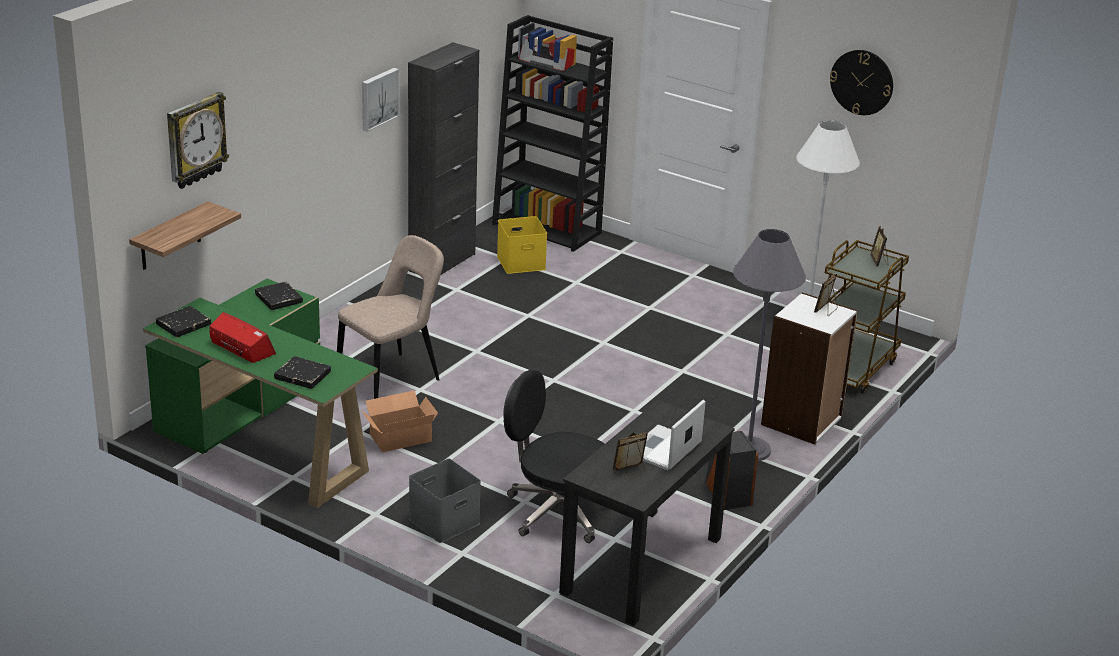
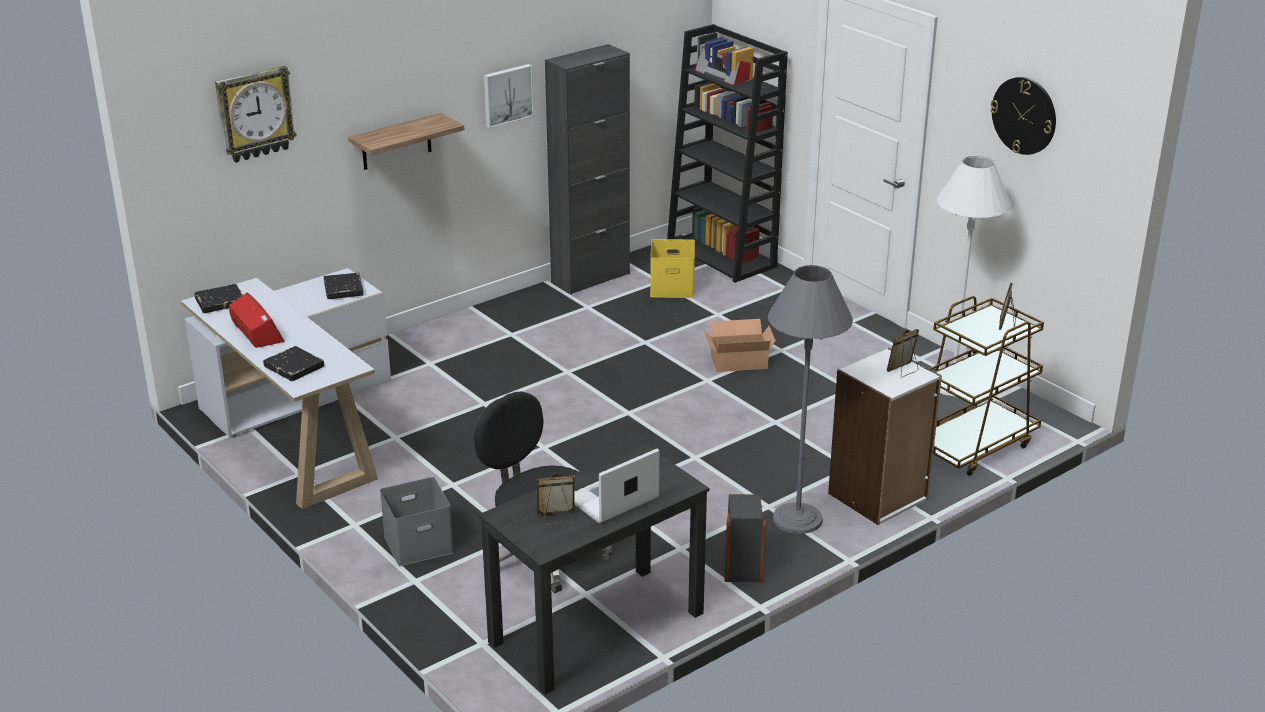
camera: 20 degrees right, 0 degrees up
(170, 237) = (225, 211): shelf -> shelf (396, 142)
(263, 435) = (301, 427): green desk -> white desk
(392, 378) = (464, 388): beige chair -> none
(398, 437) = (430, 448): cardboard box -> cardboard box (737, 360)

